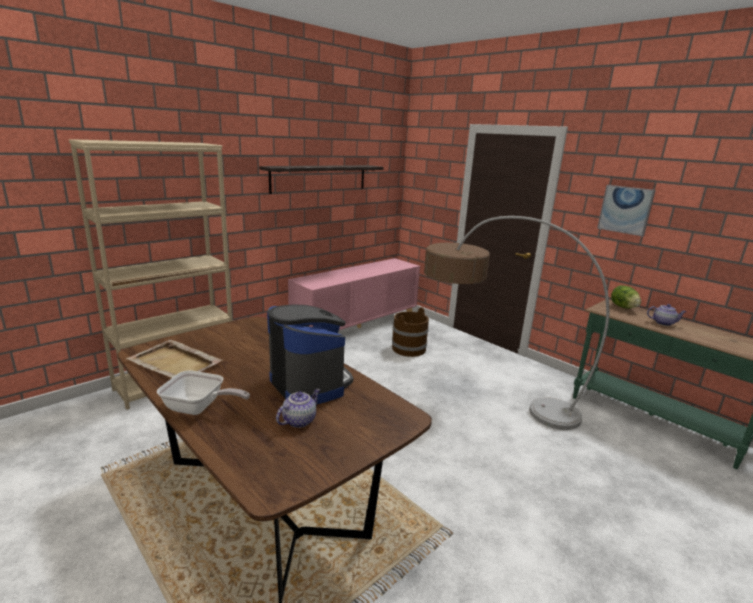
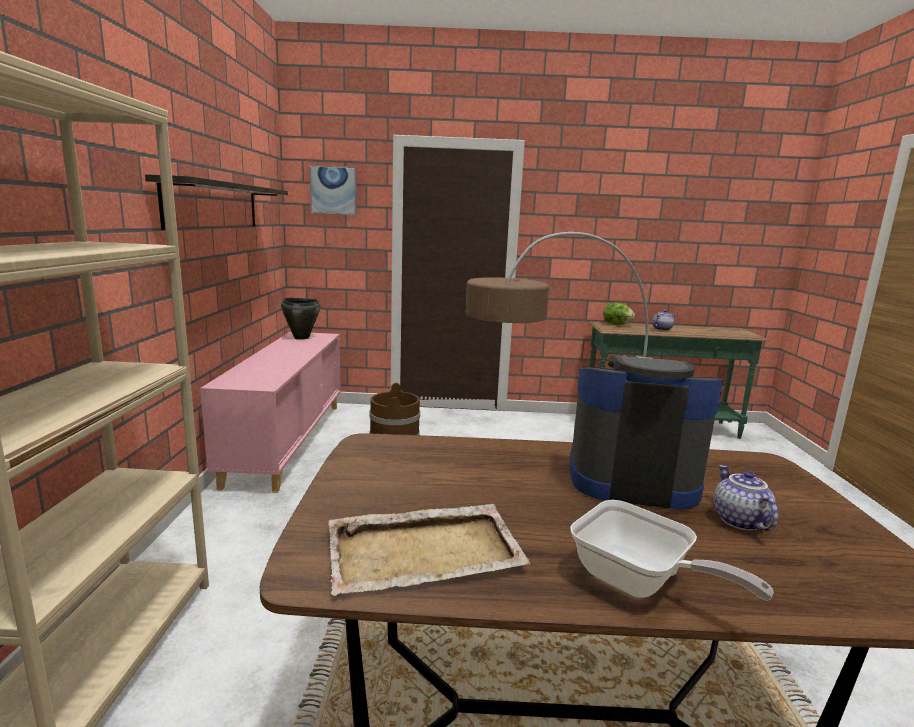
camera: 45 degrees left, 5 degrees down
(199, 408) = (639, 583): frying pan -> frying pan turned 75 degrees clockwise
(391, 263) = (301, 338): none -> black cooking pot
(625, 210) = (596, 226): picture -> picture (333, 190)

